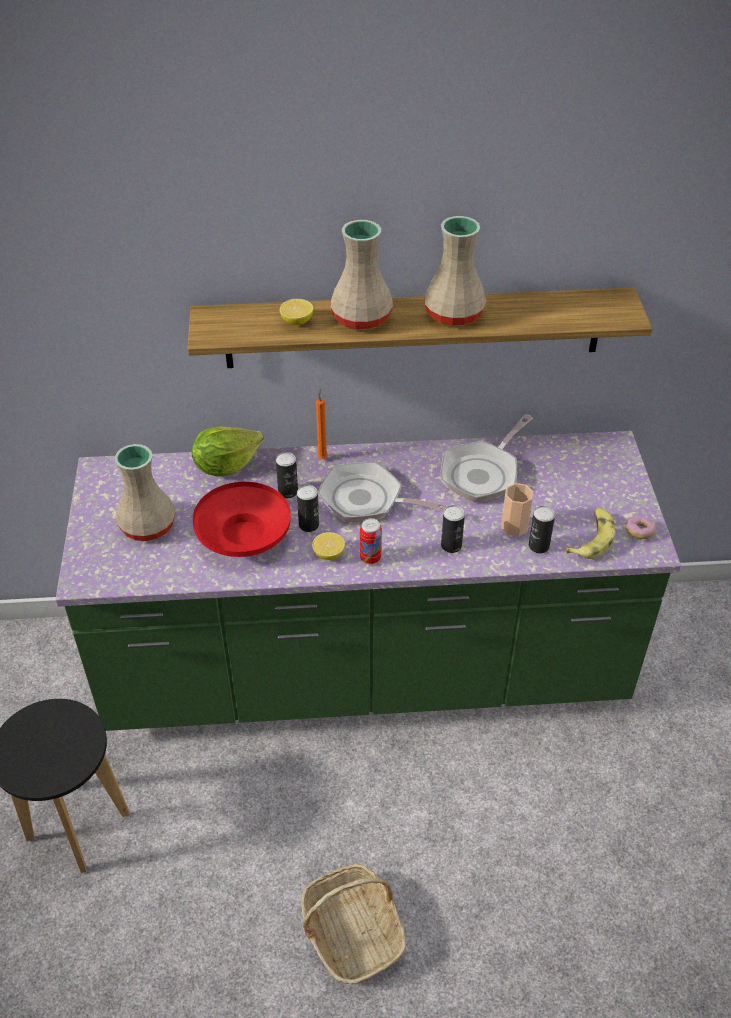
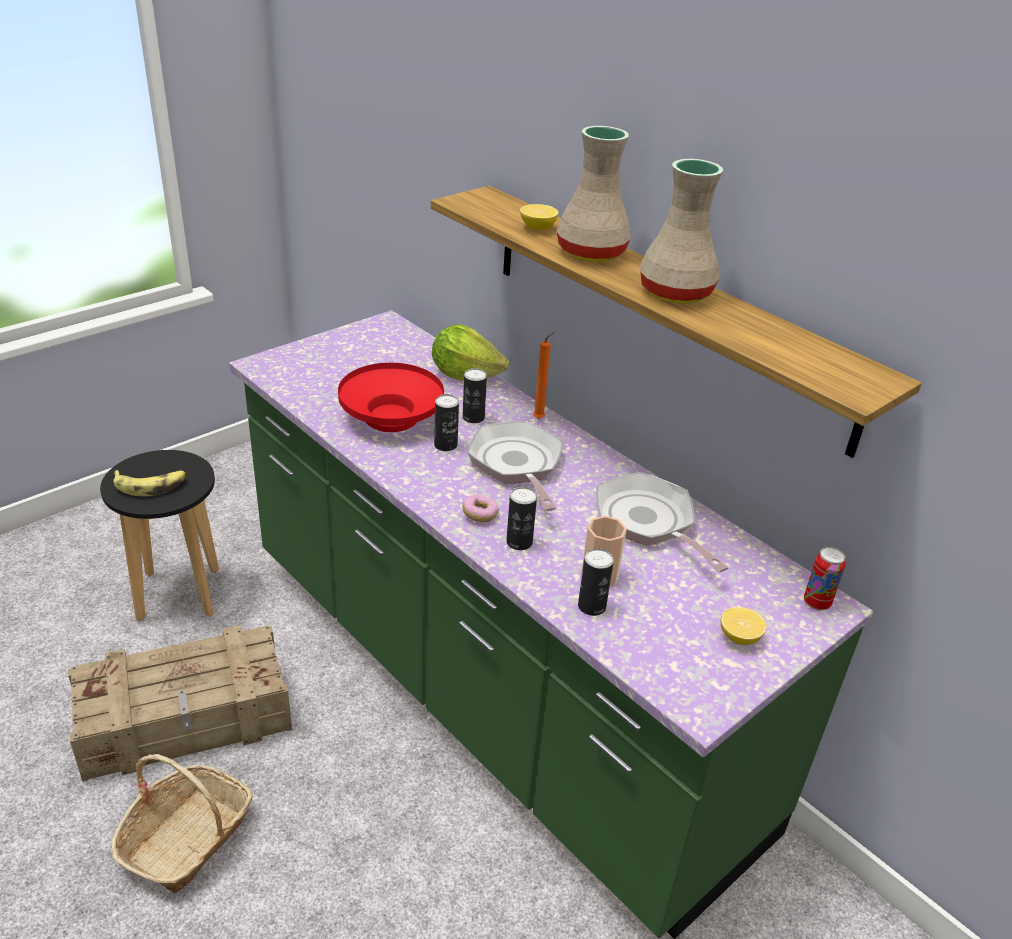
camera: 50 degrees right, 10 degrees down
(148, 525) = (352, 367): beige vase -> none
(233, 882) = (187, 720): none -> crate
(329, 554) = (421, 471): lemon -> lemon (739, 638)
(370, 558) = (443, 497): can -> can (816, 603)
(482, 473) = (648, 522): frying pan -> frying pan turned 60 degrees clockwise
(592, 538) = (654, 645): banana -> banana (151, 485)
(639, 532) = (714, 683): donut -> donut (480, 515)

